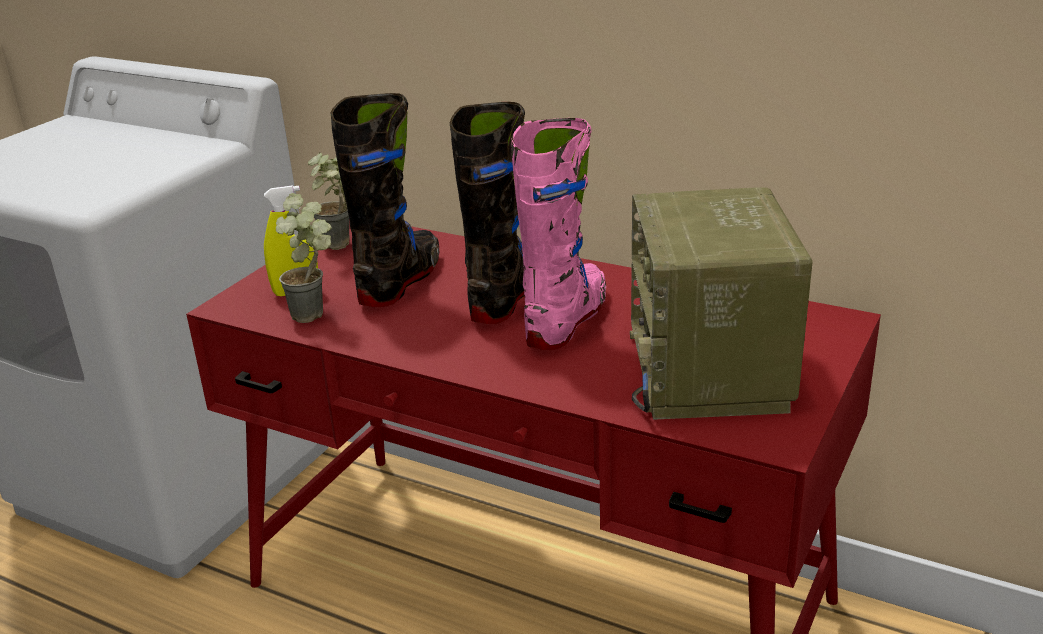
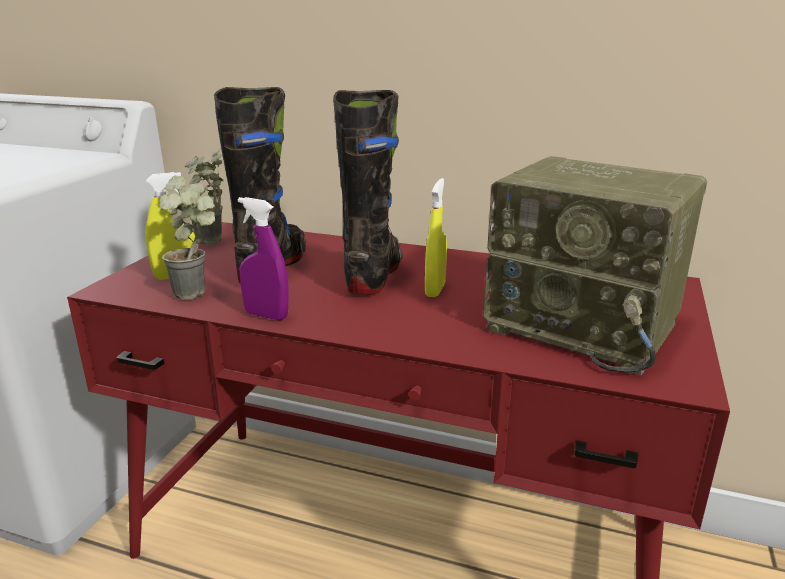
camera: 10 degrees left, 5 degrees down
(381, 345) = (266, 315): none -> purple spray bottle
(566, 320) = (435, 290): pink boot -> yellow spray bottle
(710, 372) = (585, 326): radio -> radio turned 45 degrees counterclockwise

